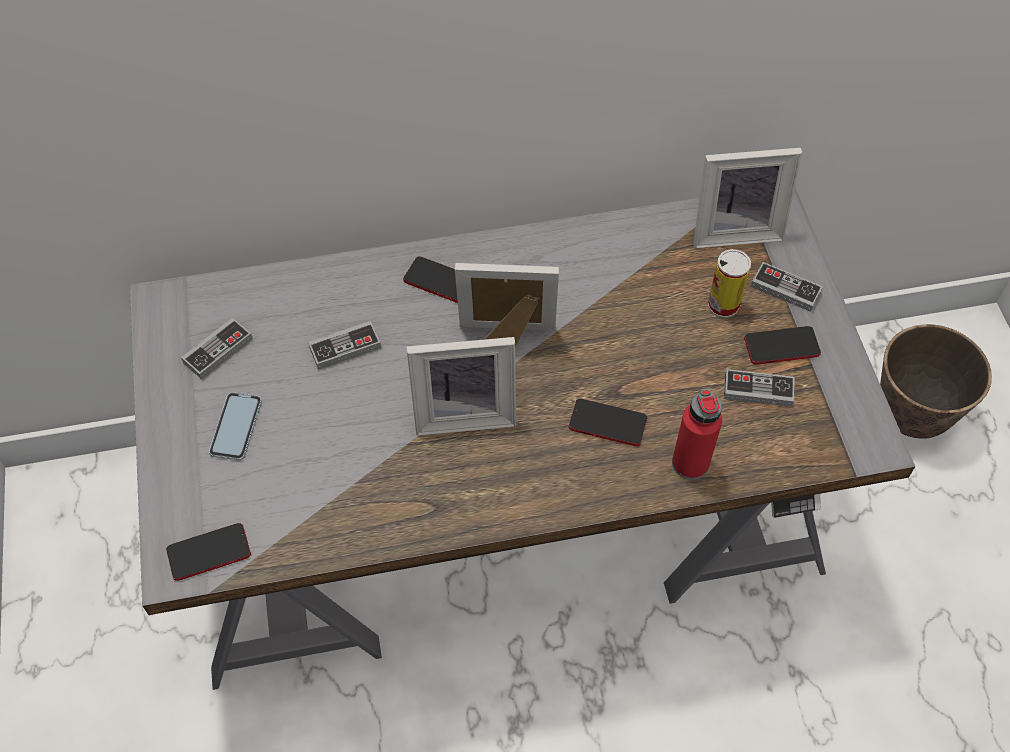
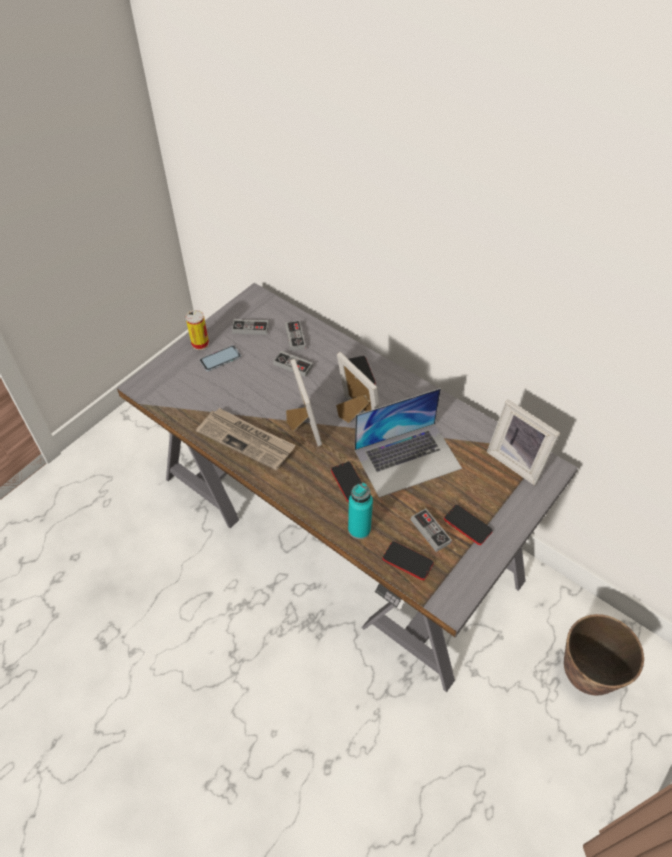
camera: 50 degrees right, 5 degrees down
(209, 552) = (156, 391): phone -> phone (407, 561)
(423, 493) = (247, 440): none -> newspaper
(464, 412) = (301, 426): picture frame -> picture frame turned 150 degrees counterclockwise
(630, 334) = (407, 458): none -> laptop
(690, 463) = (359, 529): red bottle -> turquoise bottle
(723, 305) = (466, 485): can -> can (200, 343)
(785, 289) = (505, 505): game controller -> game controller (295, 337)

